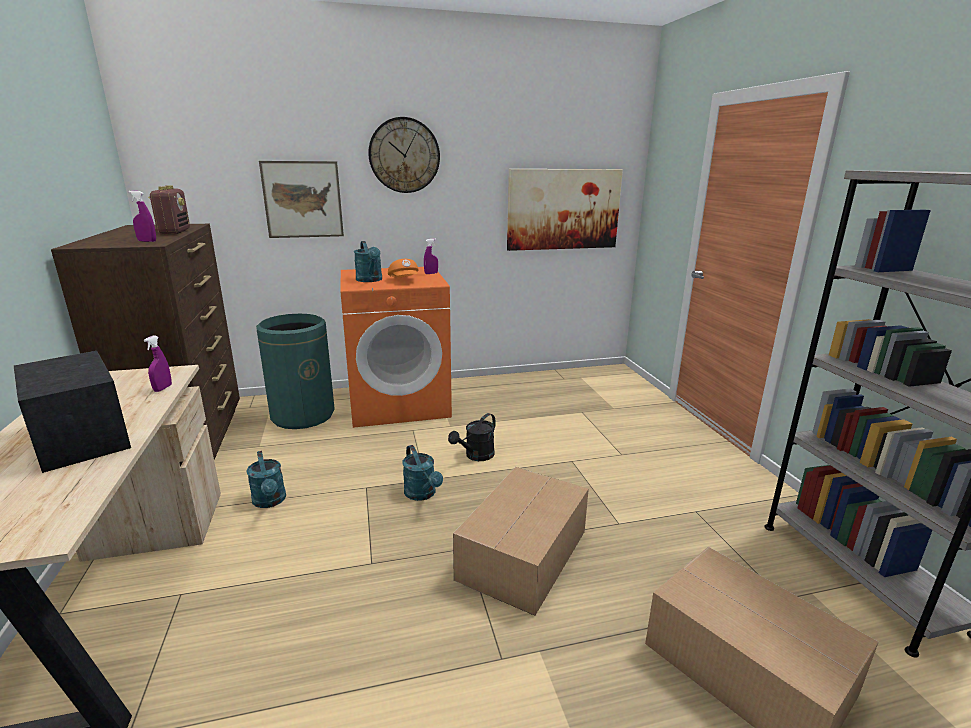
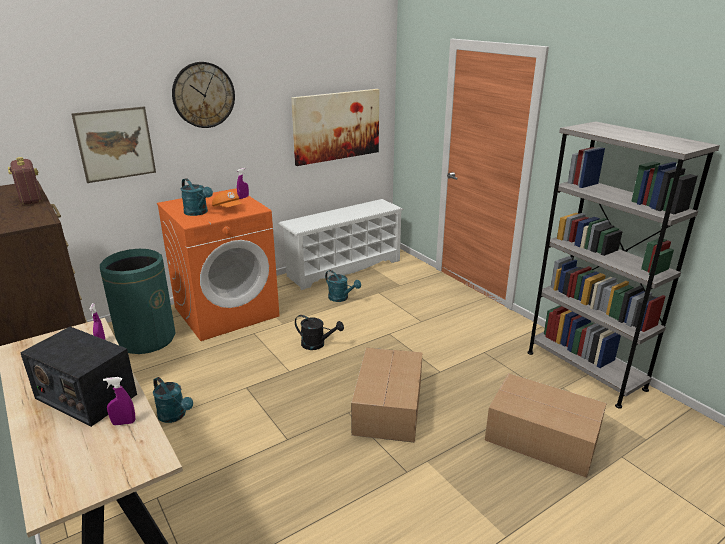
camera: 20 degrees left, 5 degrees up
(147, 241) = (31, 217): purple spray bottle -> purple spray bottle (124, 423)
(422, 494) = (294, 382): turquoise watering can -> turquoise watering can (341, 298)
(476, 456) = (317, 344): black watering can -> black watering can turned 90 degrees counterclockwise
(554, 380) = (343, 268): none -> white shoe rack

